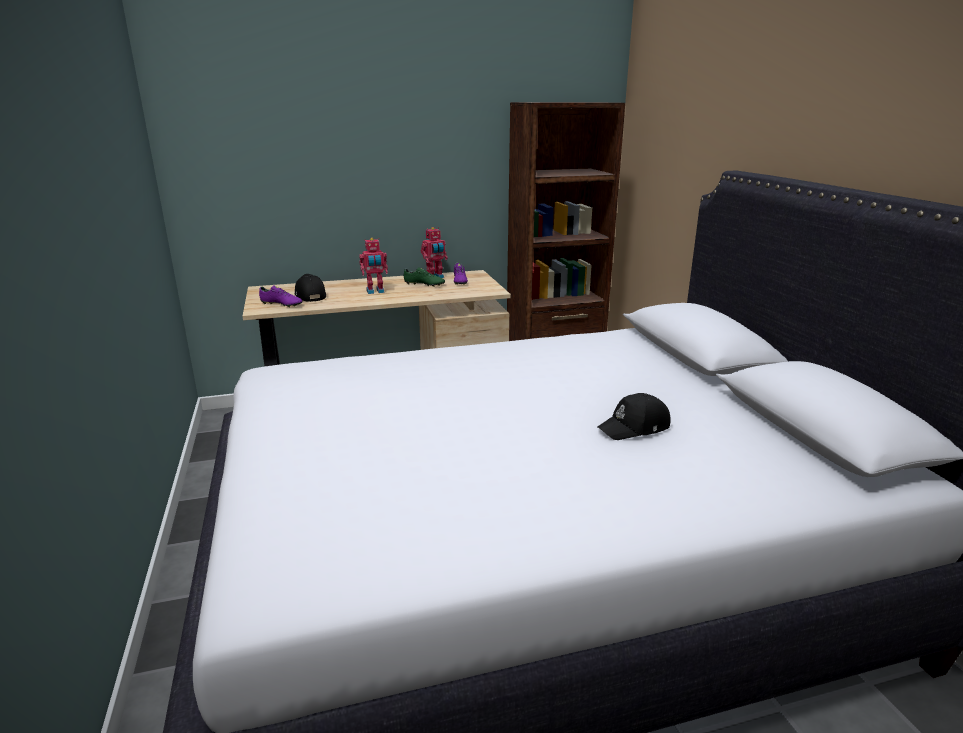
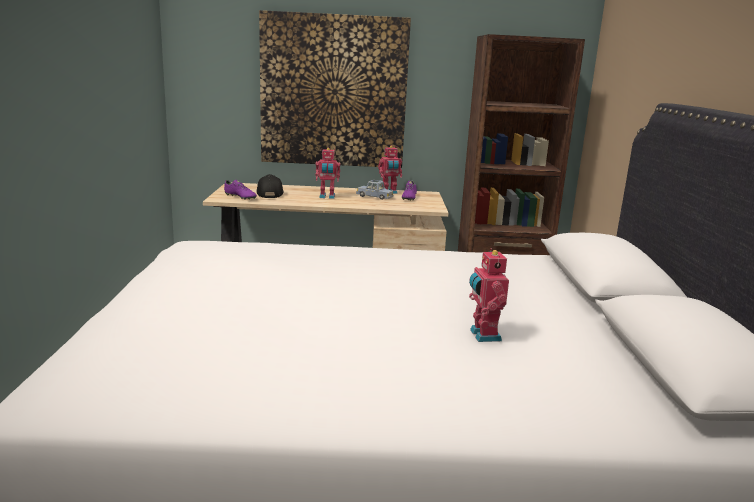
camera: 15 degrees right, 5 degrees down
(361, 172) = (333, 91): none -> picture
(424, 284) = (374, 197): green shoe -> blue toy car
(635, 427) = (483, 335): black cap -> toy robot

